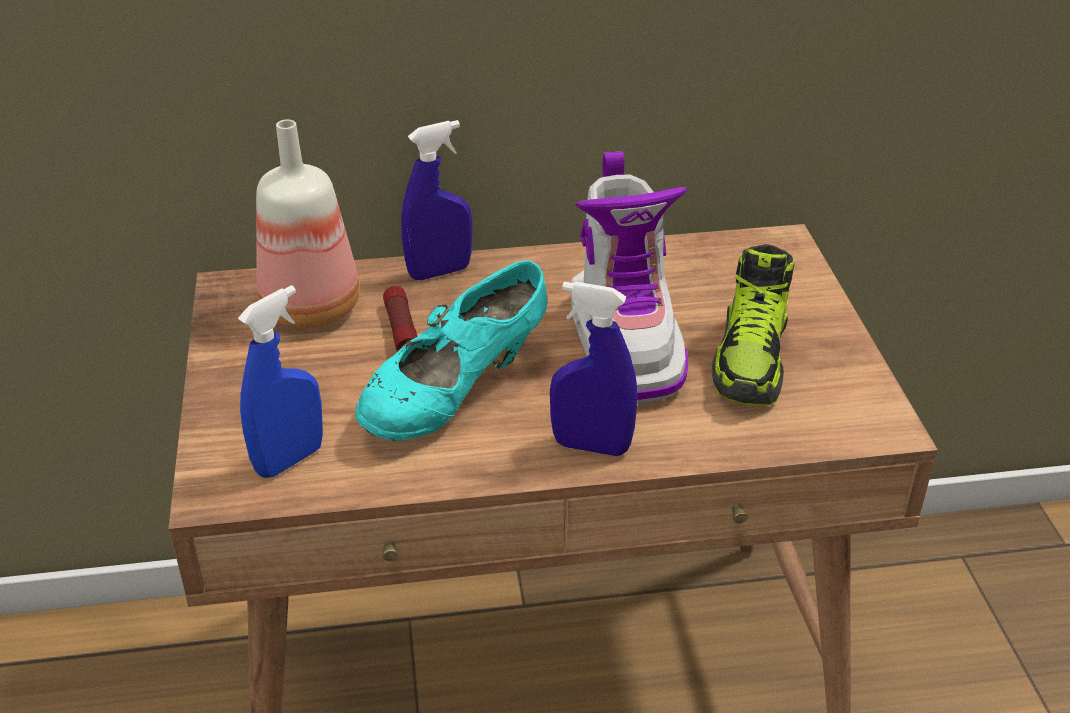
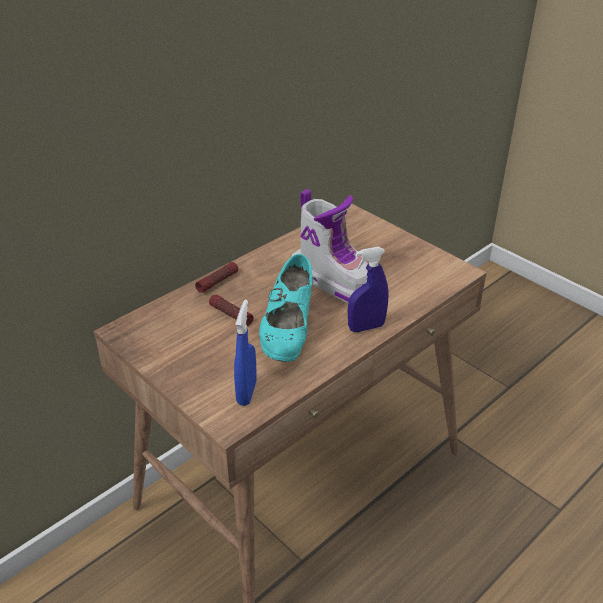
camera: 35 degrees left, 0 degrees up
(314, 308) = (177, 322): bottle -> none
(439, 272) = (217, 282): blue spray bottle -> flashlight
(751, 361) = (389, 266): shoe -> none

